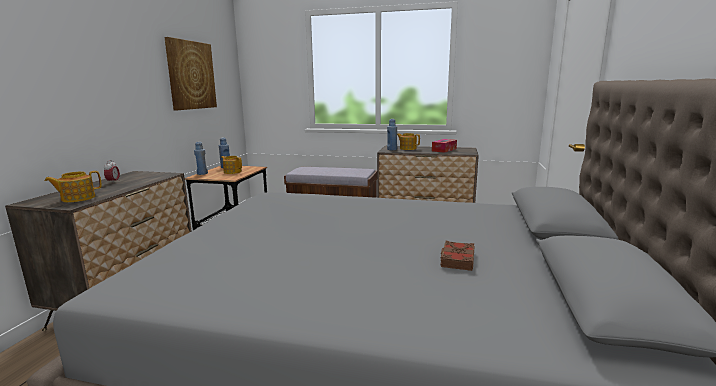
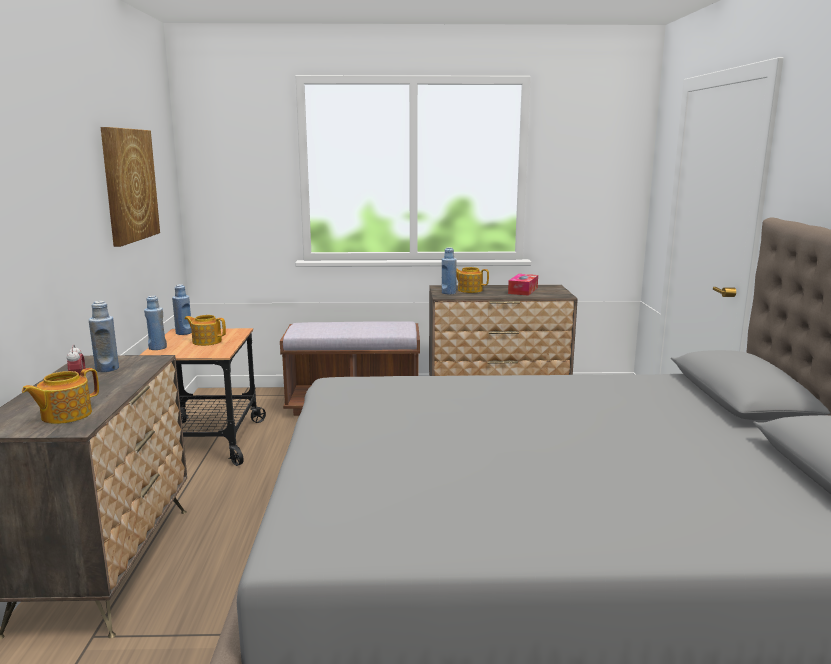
camera: 15 degrees left, 0 degrees up
(137, 177) = (107, 369): none -> blue bottle
(457, 259) = (676, 455): brown book -> none

